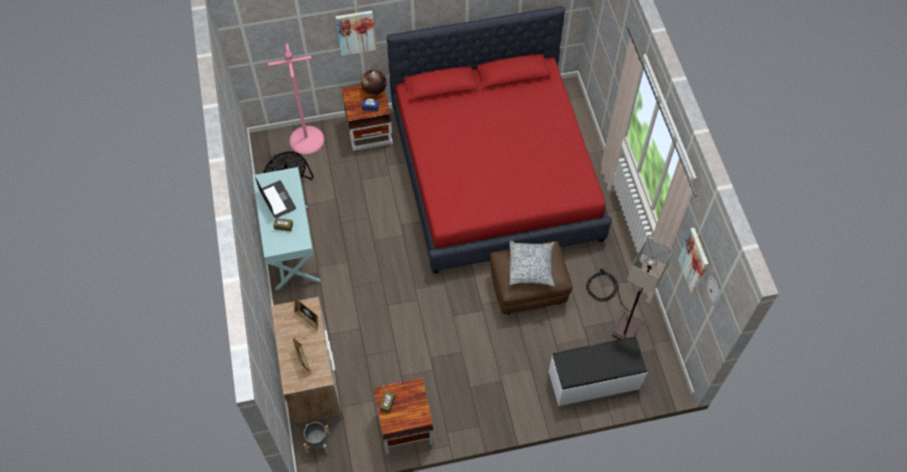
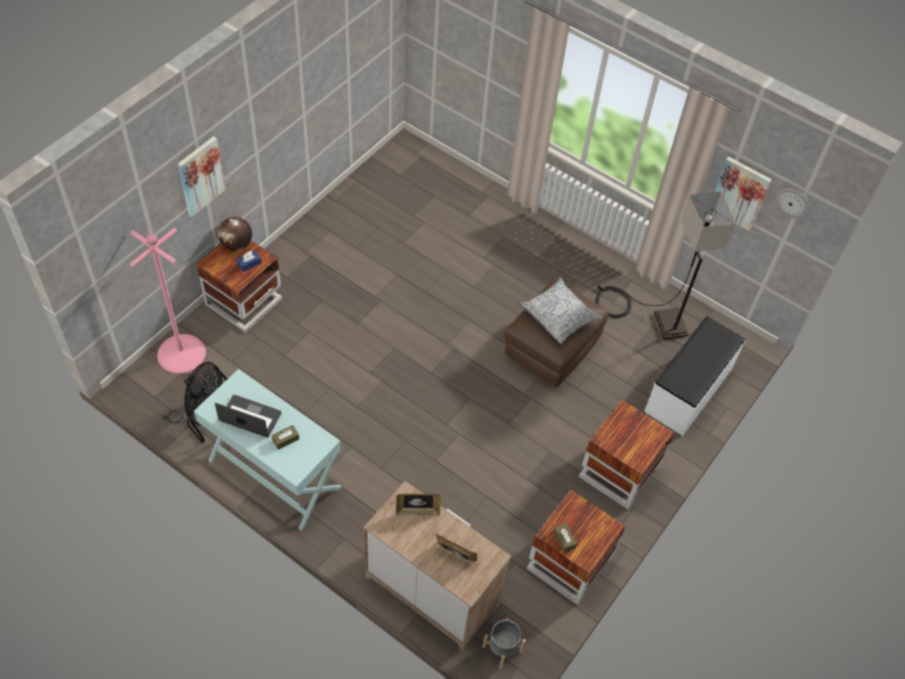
camera: 45 degrees left, 5 degrees down
(491, 396) = (618, 472): none -> nightstand
(495, 173) = (414, 263): red bed -> none

